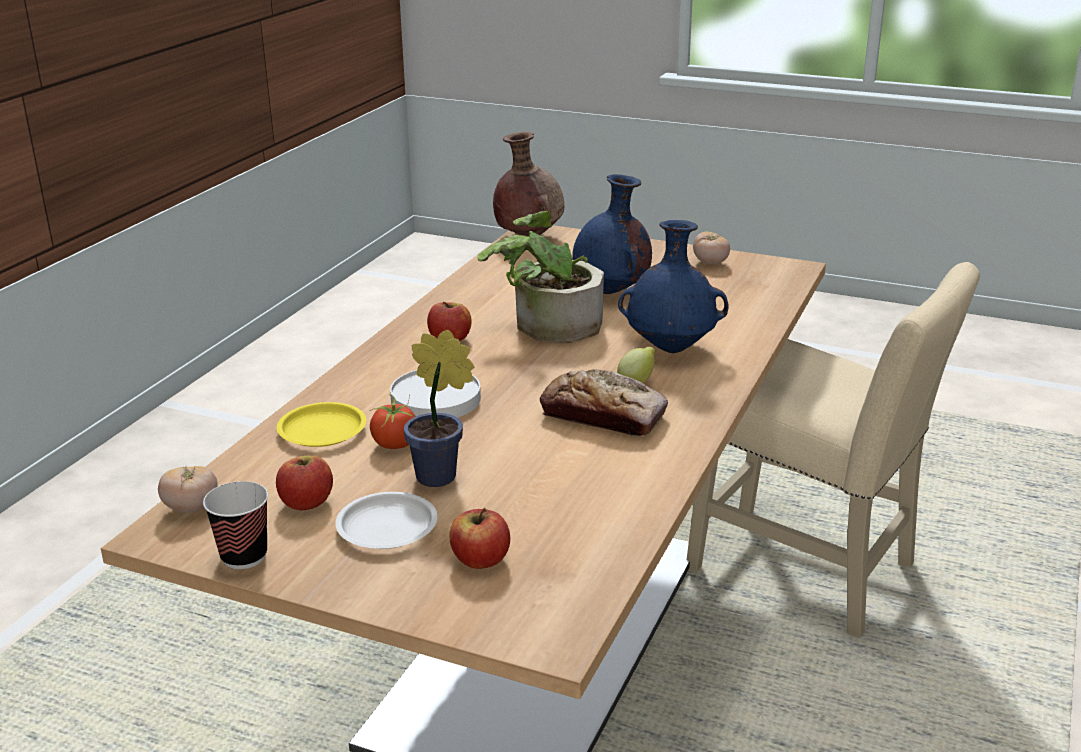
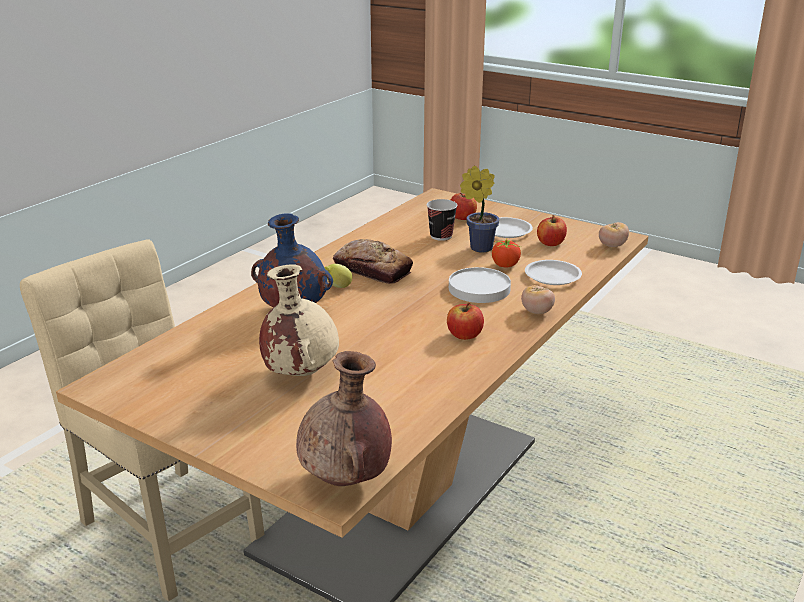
camera: 170 degrees left, 0 degrees up
(244, 556) = (574, 226): cup -> cup (441, 236)
(322, 431) = (552, 276): yellow plate -> white plate
(546, 324) = (379, 342): potted plant -> none
(612, 291) = (300, 373): blue vase -> beige vase
(710, 263) = (171, 403): tomato -> tomato (537, 312)

